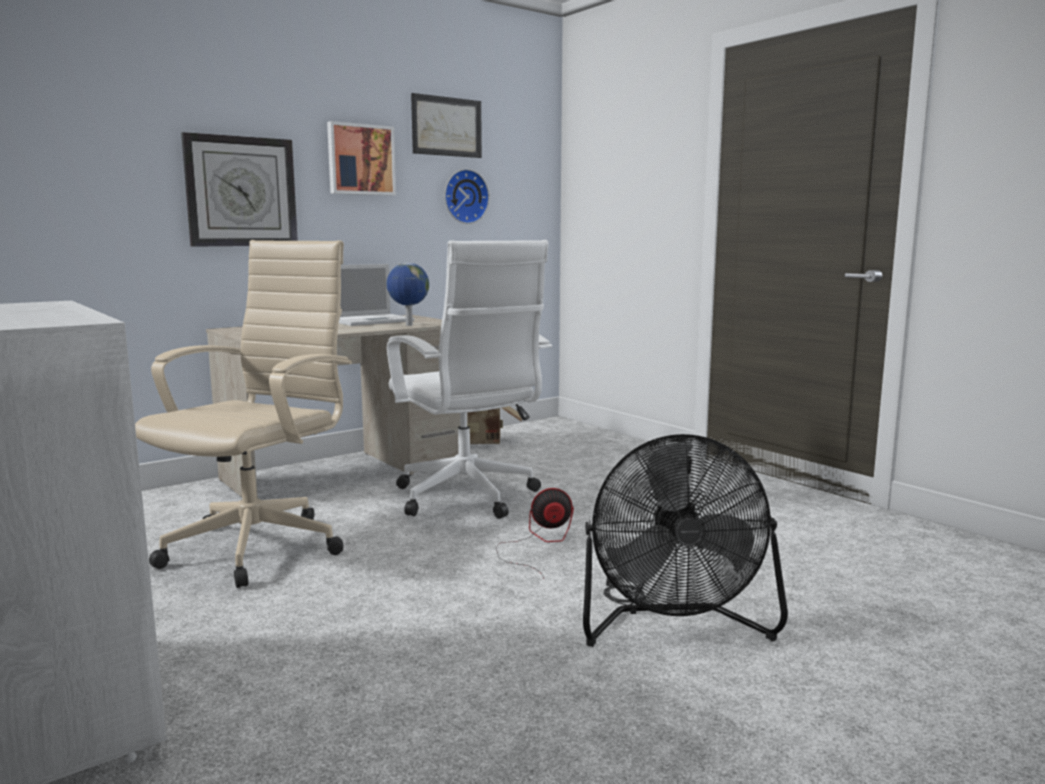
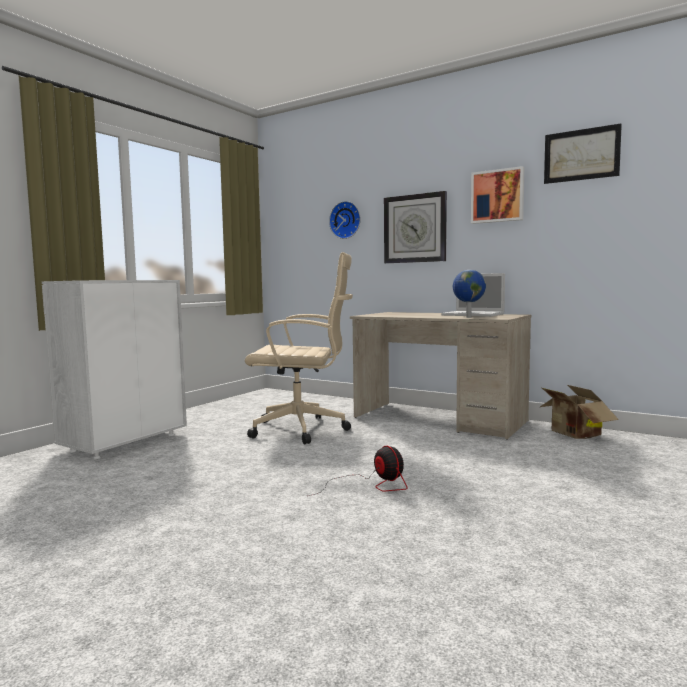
camera: 70 degrees right, 5 degrees down
(464, 196) = (598, 213): wall clock -> wall clock (346, 220)
(469, 498) = (434, 453): white office chair -> none
(666, 623) = (251, 545): black fan -> none

